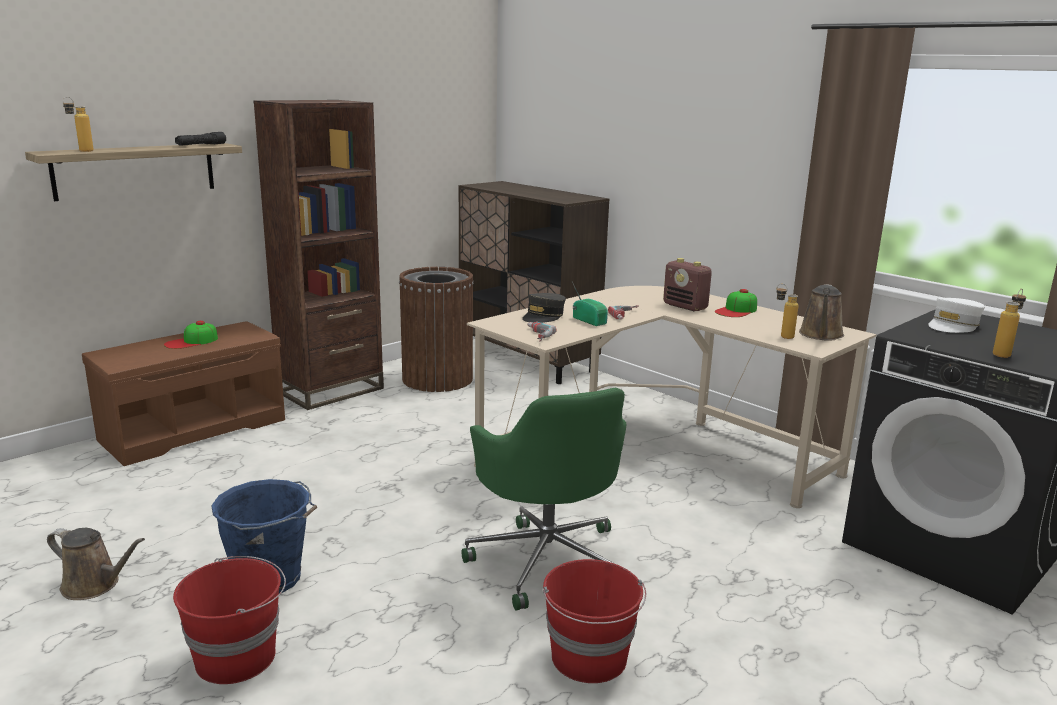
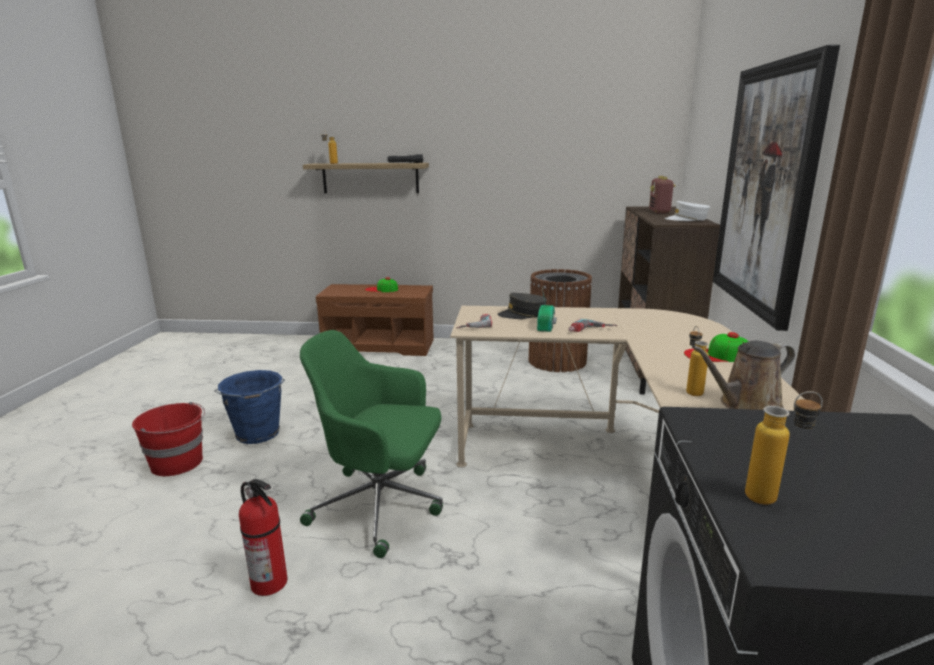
camera: 50 degrees right, 0 degrees up
(95, 585) = (211, 402): brown watering can -> none
(331, 390) = (481, 347): brown bookcase -> none
(547, 559) = (381, 506): green office chair -> green office chair turned 75 degrees clockwise
(590, 658) = (270, 583): red bucket -> fire extinguisher
(685, 307) = (670, 338): radio -> radio (659, 212)
(687, 165) = (767, 189): none -> picture
(953, 325) = (828, 438): white cap -> white cap (686, 219)

